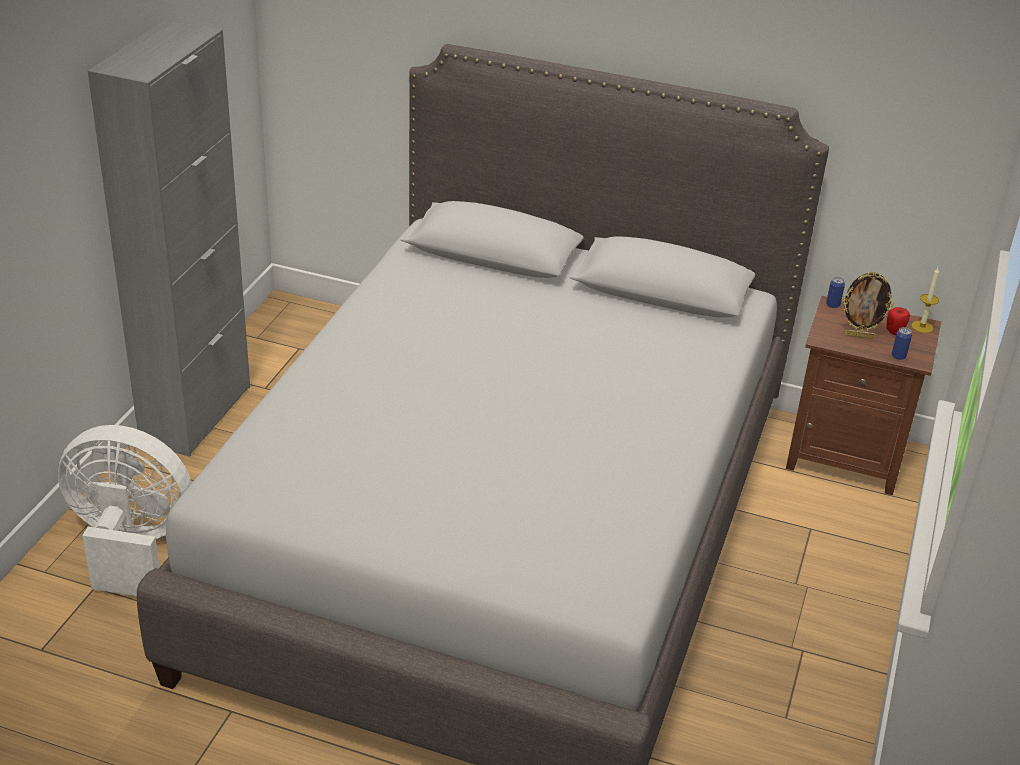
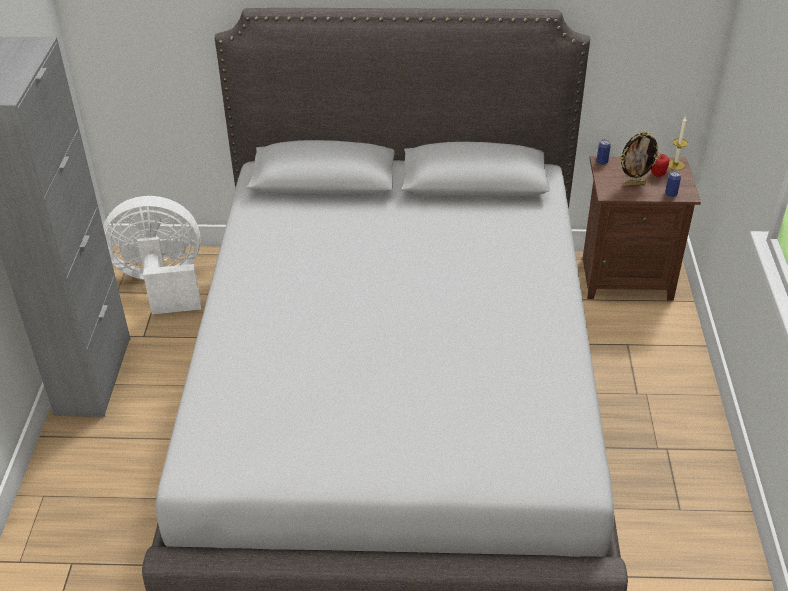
camera: 15 degrees left, 5 degrees up
(130, 547) = (88, 515): white fan -> white fan (162, 283)

